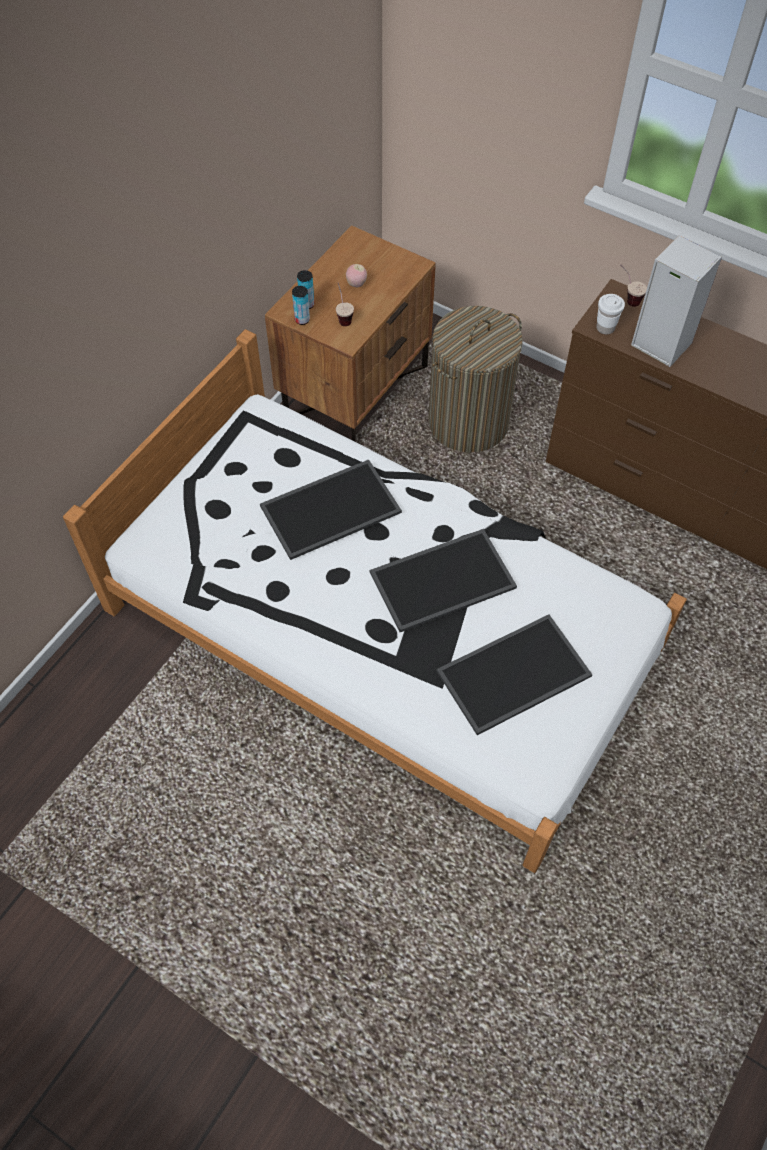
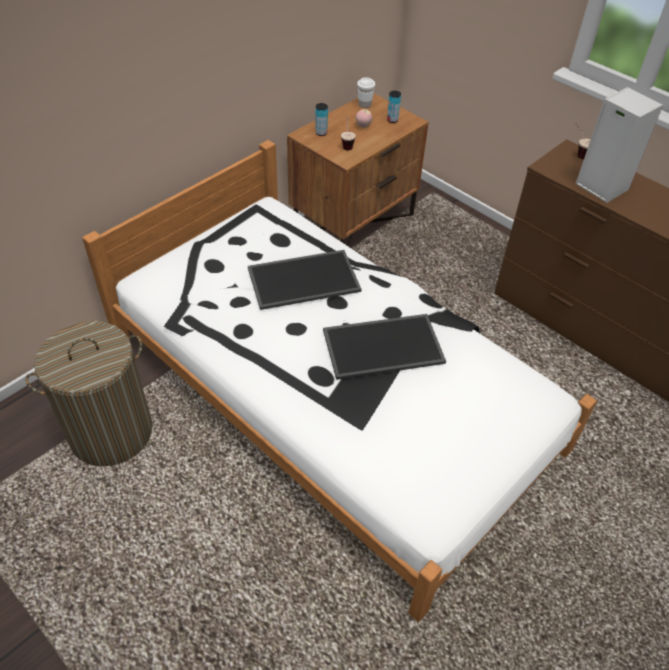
camera: 10 degrees right, 10 degrees down
(302, 320) = (314, 142): can -> can (392, 120)
(468, 422) = (437, 257): laundry basket -> laundry basket (111, 432)
(513, 676) = (428, 432): tray -> none
(605, 328) = (555, 169): white cup -> white cup (364, 105)

